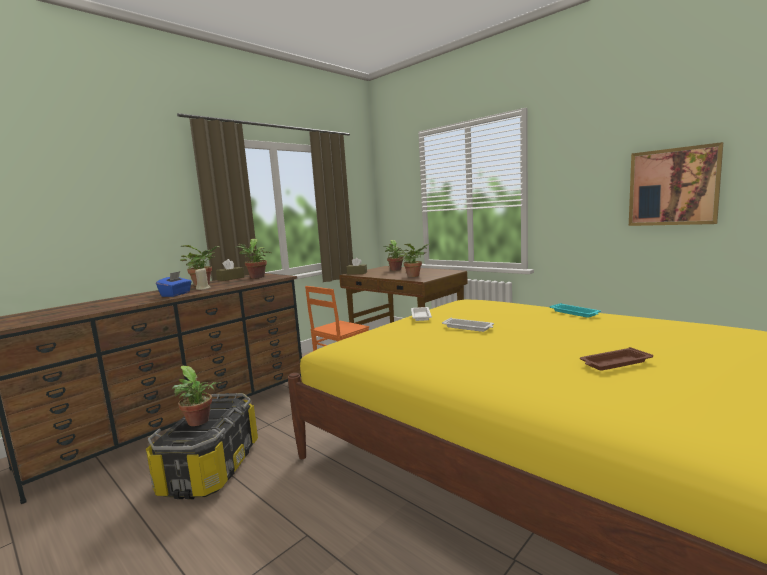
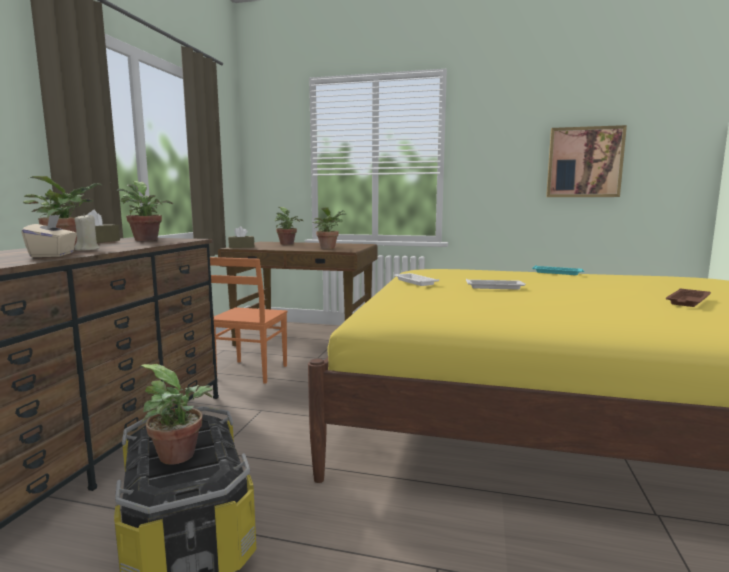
camera: 30 degrees left, 0 degrees up
(176, 294) = (53, 255): blue tissue box -> beige tissue box

